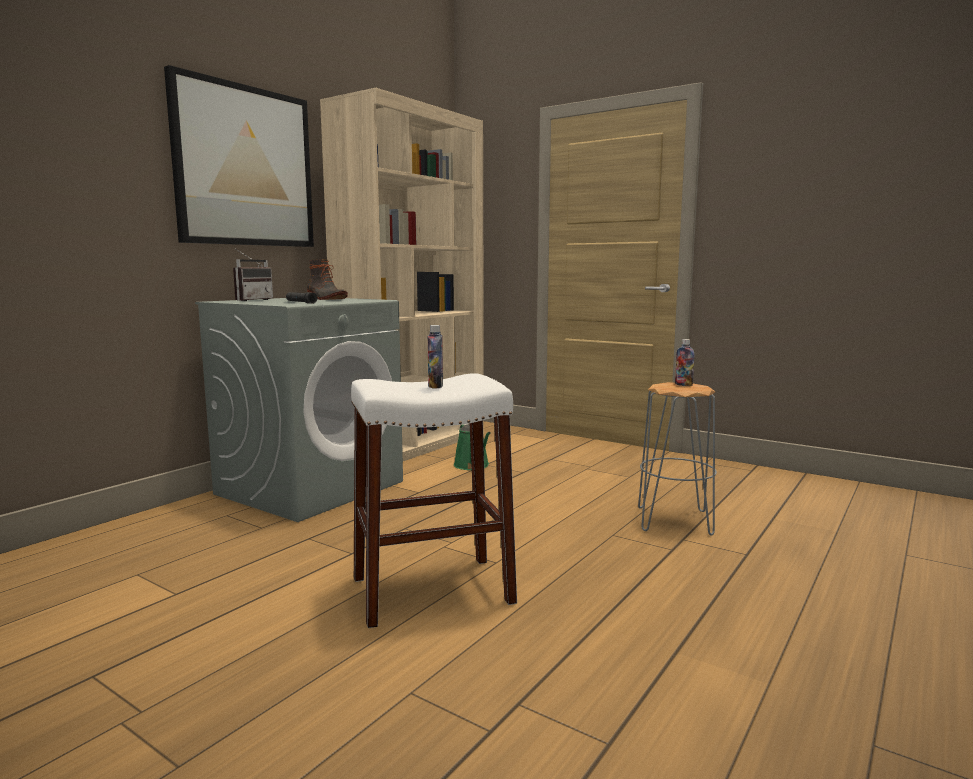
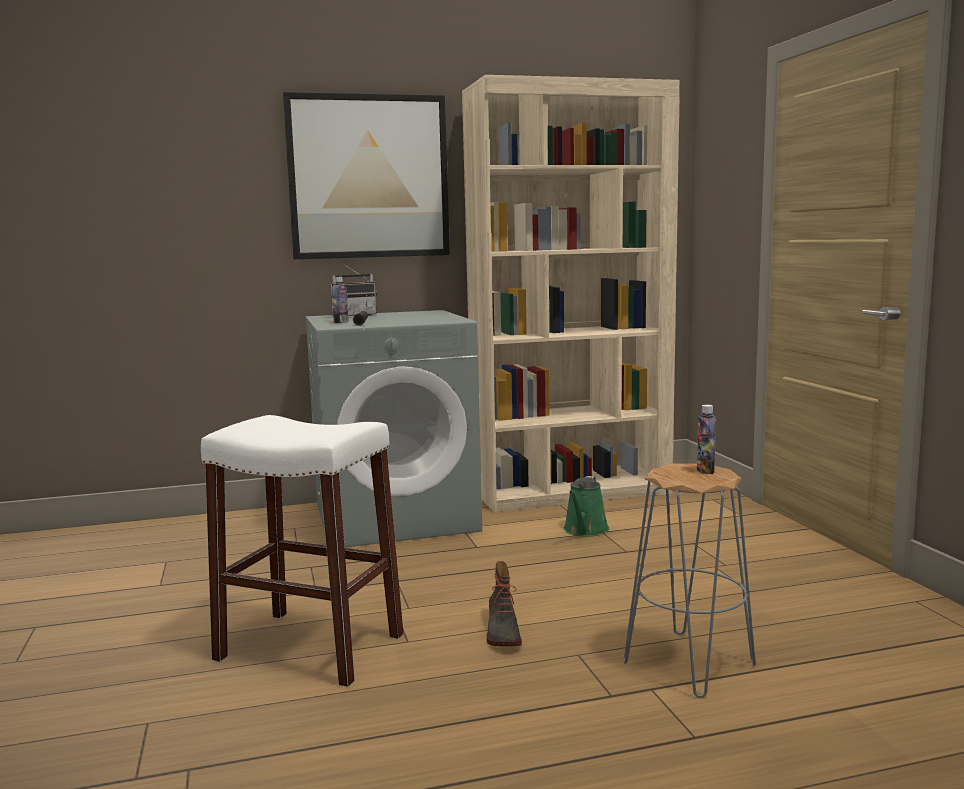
camera: 40 degrees right, 0 degrees up
(325, 299) = (422, 316): boot -> boot (502, 633)
(435, 386) = (292, 432): bottle -> bottle (341, 322)

